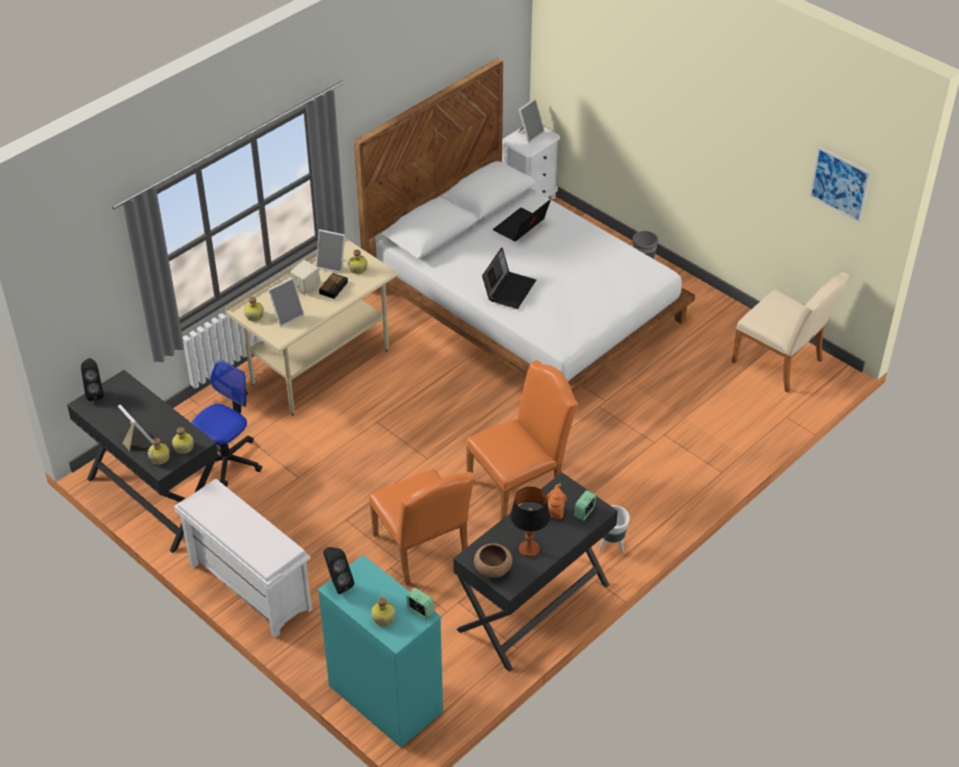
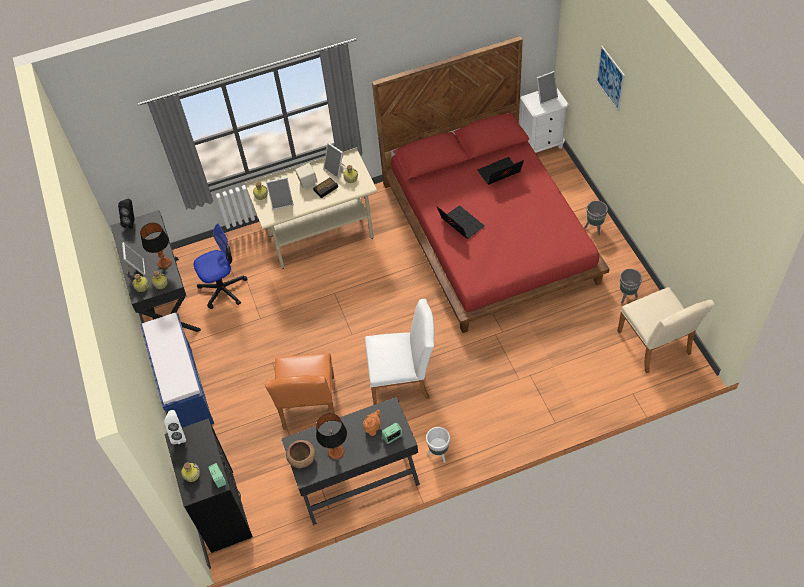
camera: 30 degrees right, 10 degrees up
(172, 424) = (164, 263): none -> table lamp
(248, 586) = (185, 390): white bench -> blue bench
(337, 583) = (179, 434): black speaker -> white speaker
(384, 698) = (222, 510): turquoise dresser -> black dresser
(509, 289) = (460, 224): laptop -> laptop turned 90 degrees counterclockwise
(521, 485) = (404, 379): orange chair -> white chair
(526, 304) = (490, 232): white bed -> red bed
(720, 325) = (627, 296): none -> grey planter
(839, 184) = (722, 231): picture -> picture (610, 78)

